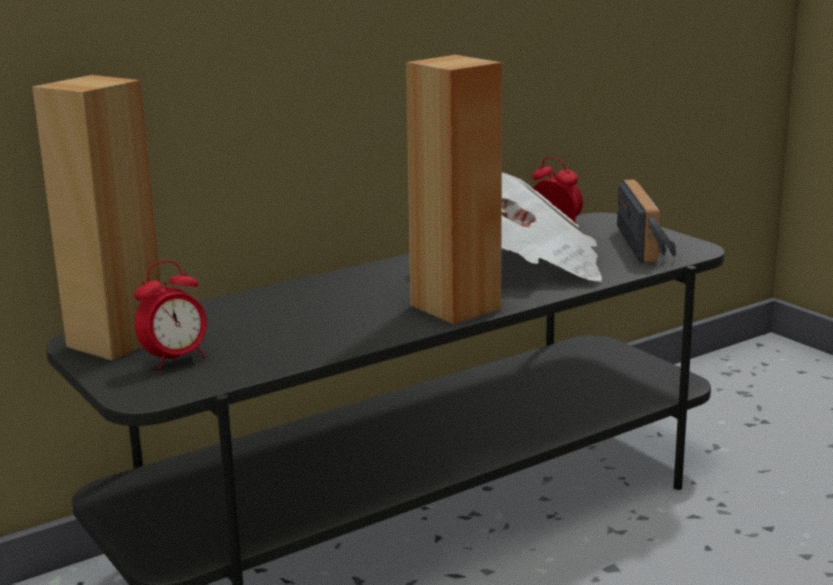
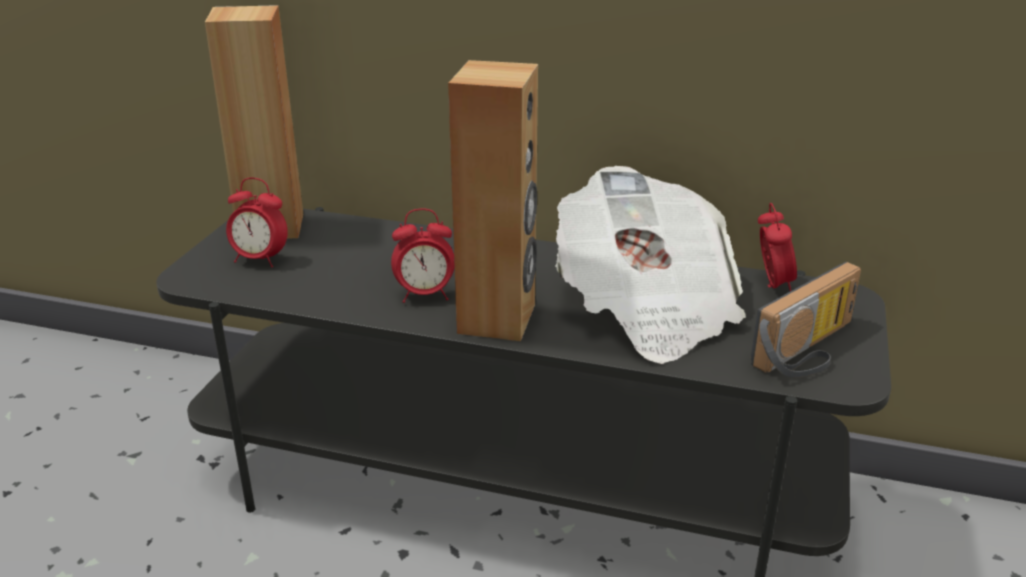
camera: 50 degrees right, 10 degrees up
(373, 318) = (425, 295): none -> alarm clock

